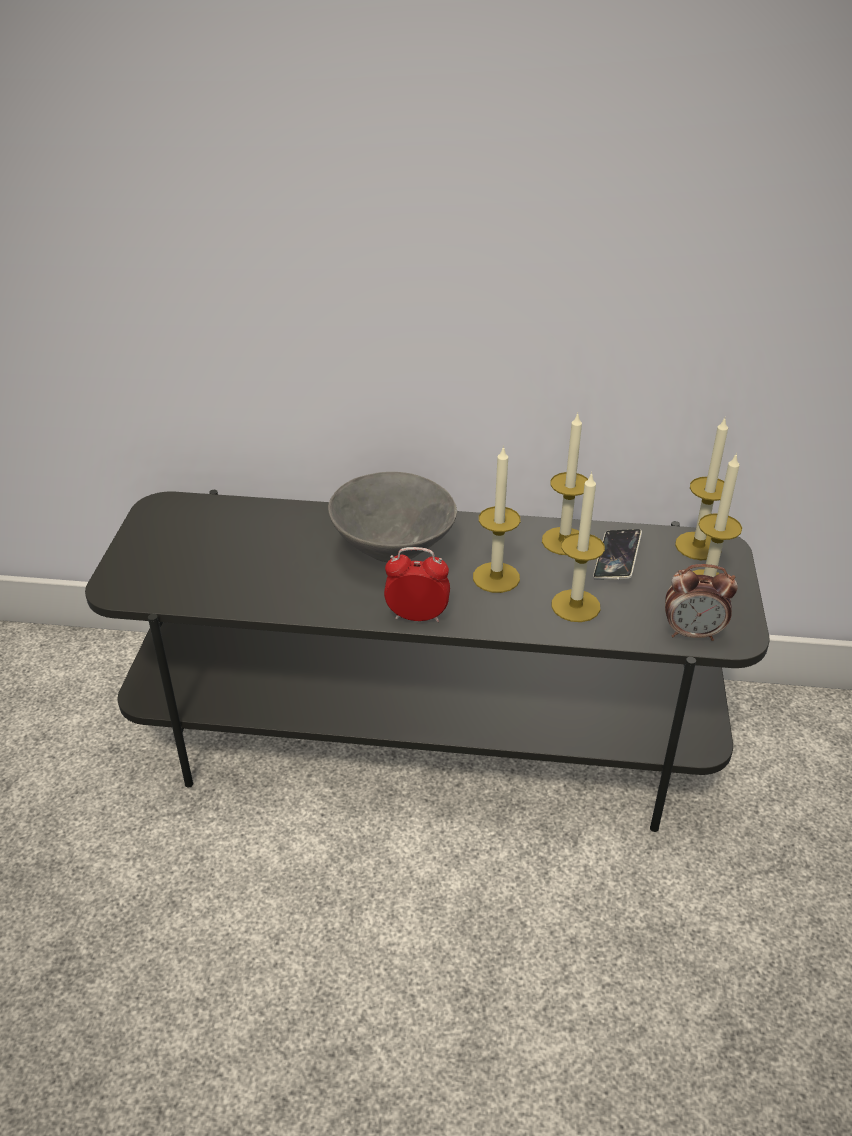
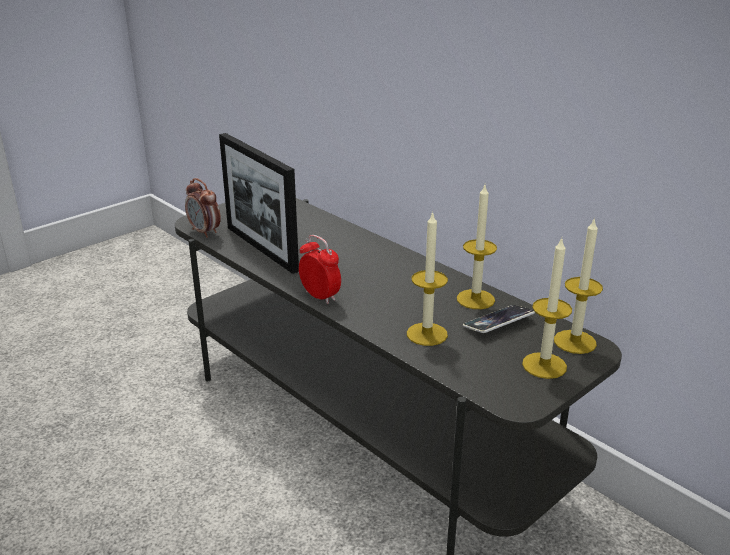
camera: 40 degrees right, 10 degrees down
(262, 586) = (261, 248): none -> picture frame
(394, 549) = (359, 261): grey bowl -> none
(496, 577) = (398, 298): candle -> none
(692, 633) = (486, 385): alarm clock -> alarm clock (205, 232)

